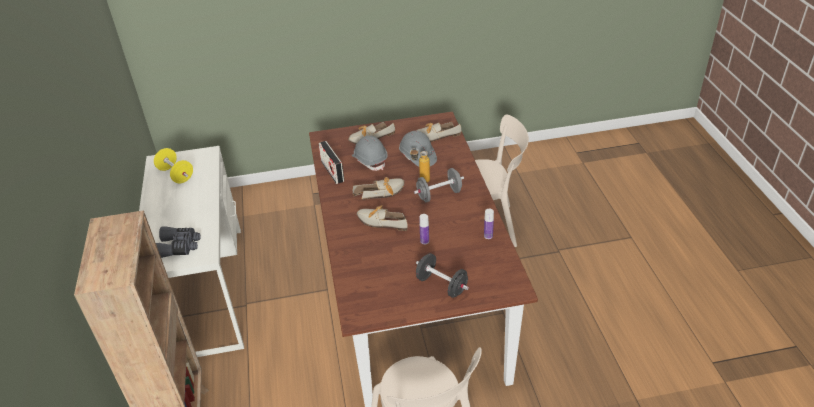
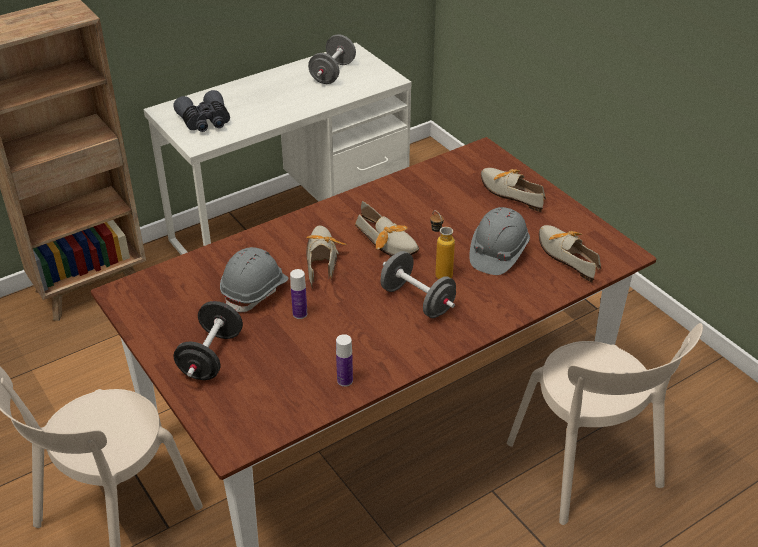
camera: 65 degrees right, 0 degrees up
(176, 175) = (332, 73): yellow dumbbell -> grey dumbbell
(332, 171) = (408, 183): radio -> none
(370, 160) = (457, 209): grey hard hat -> grey hard hat (255, 291)

